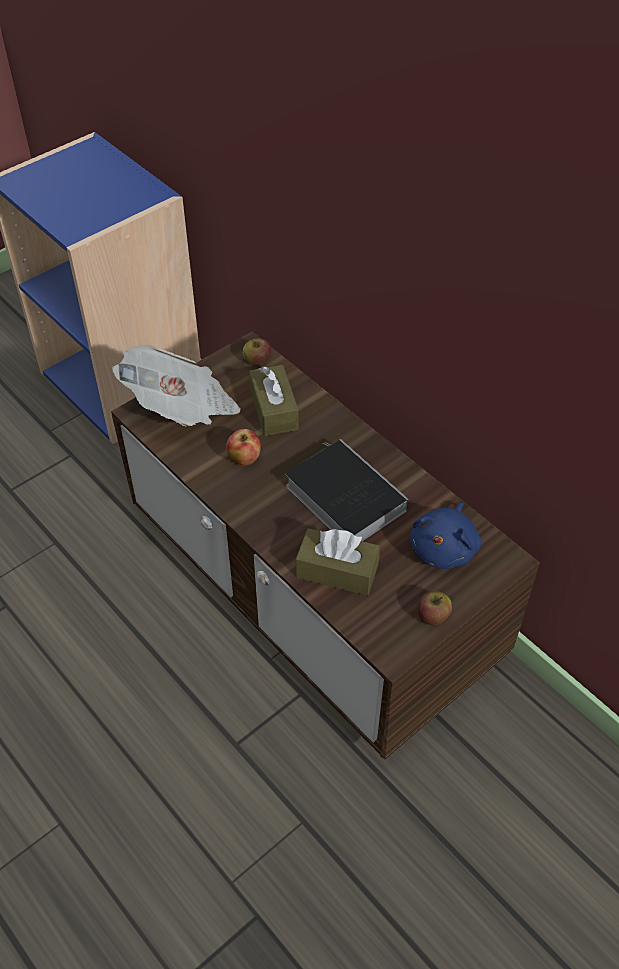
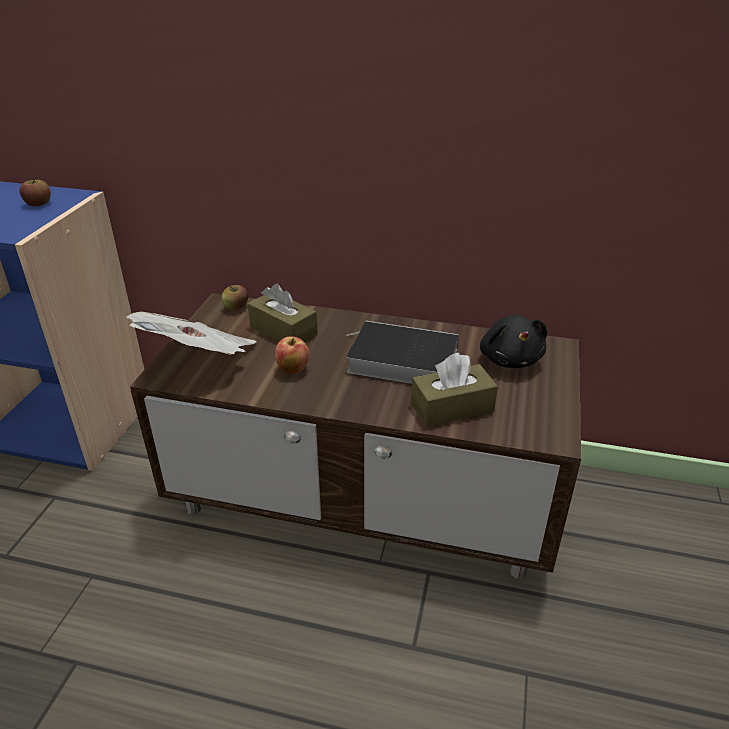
camera: 35 degrees left, 15 degrees down
(433, 616) = (554, 401): apple -> apple (38, 204)
(444, 548) = (510, 358): blue plush toy -> black plush toy

